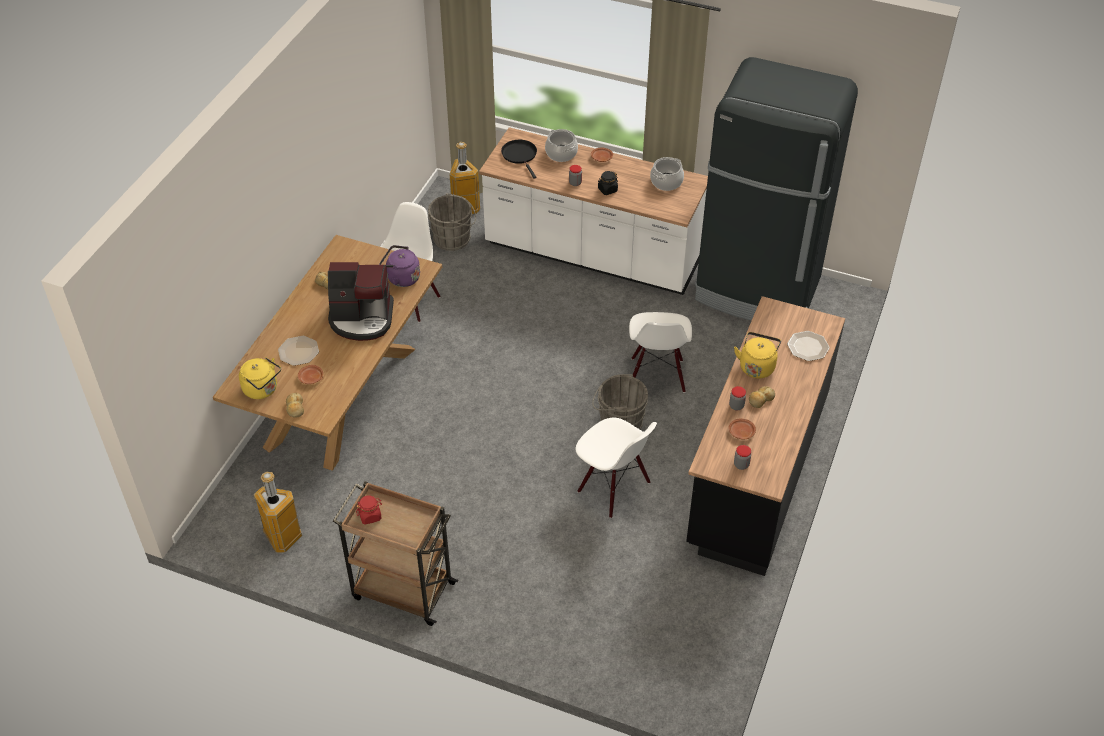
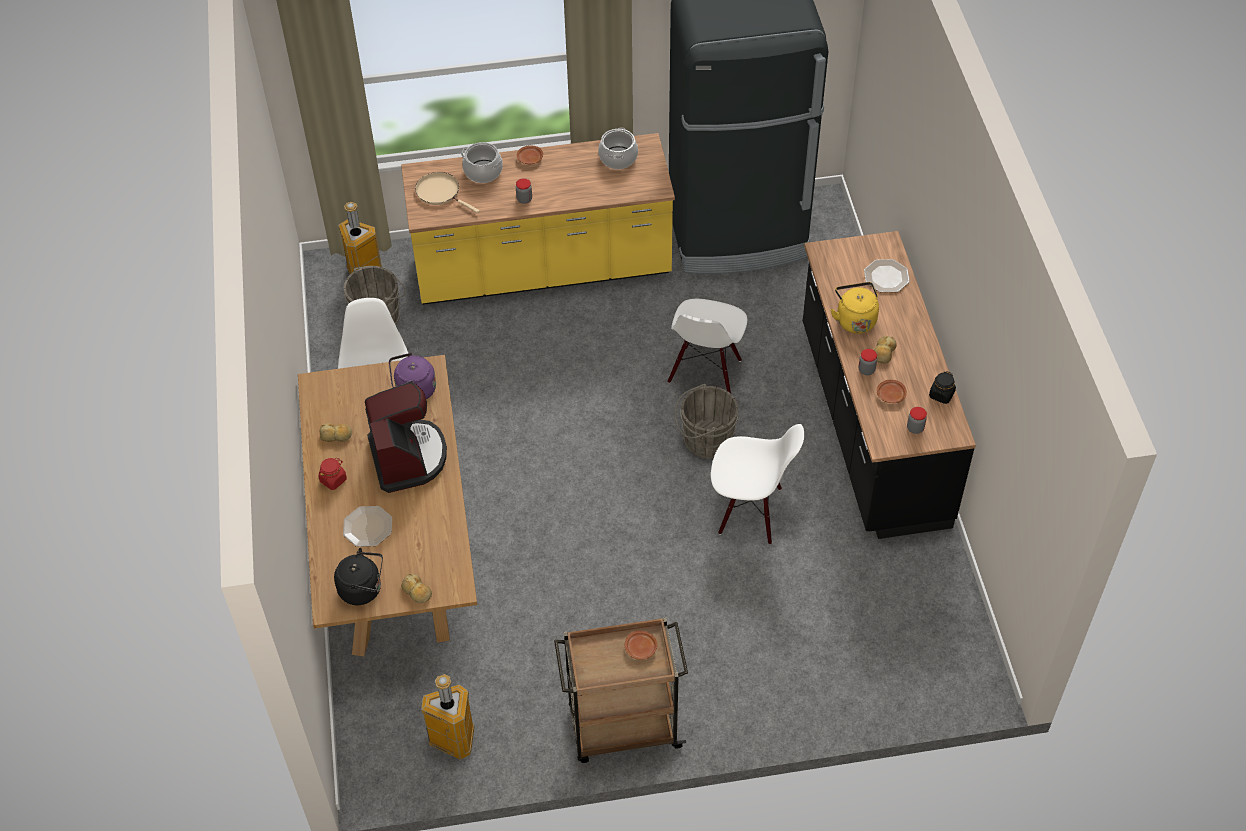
camera: 30 degrees left, 5 degrees up
(262, 390) = (363, 589): yellow kettle -> black kettle
(311, 378) = (406, 550): brown plate -> brown plate (641, 648)
(362, 319) = (408, 457): coffee machine -> coffee machine turned 75 degrees counterclockwise
(370, 516) = (595, 665): red jar -> red jar (333, 480)
(520, 155) = (440, 192): black frying pan -> beige frying pan
(592, 255) = (543, 270): white counter -> yellow counter
(607, 190) = (564, 193): black jar -> black jar (941, 395)
(656, 375) = (705, 372): white chair -> white chair turned 45 degrees clockwise

